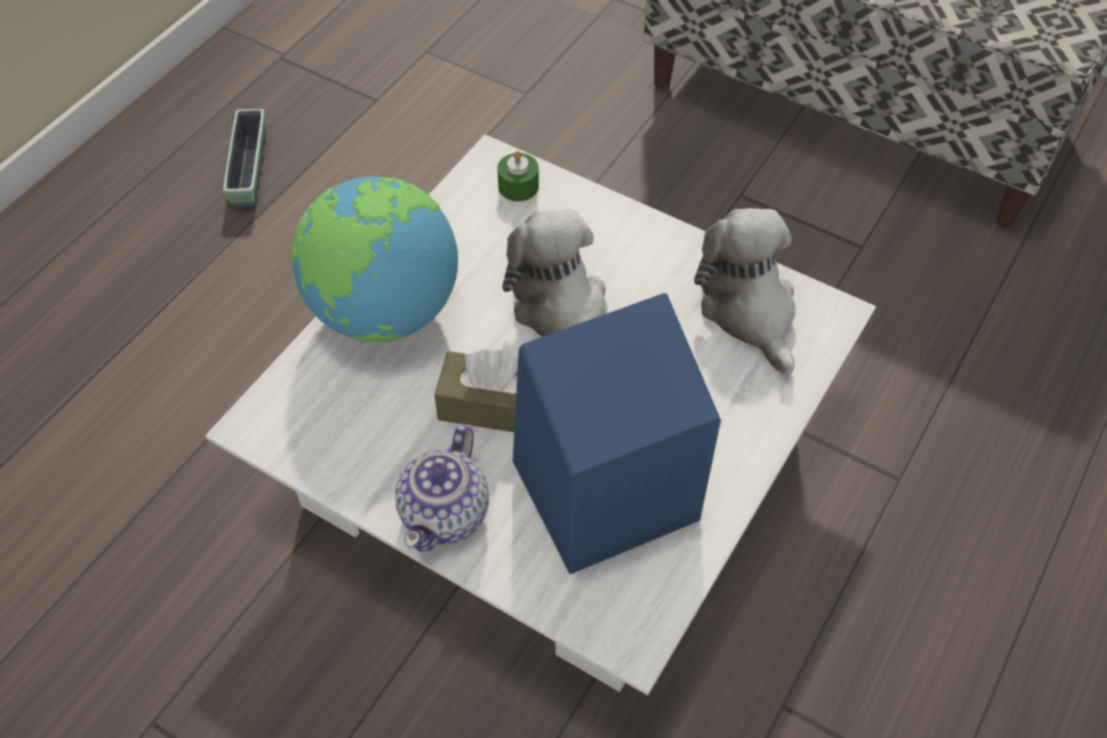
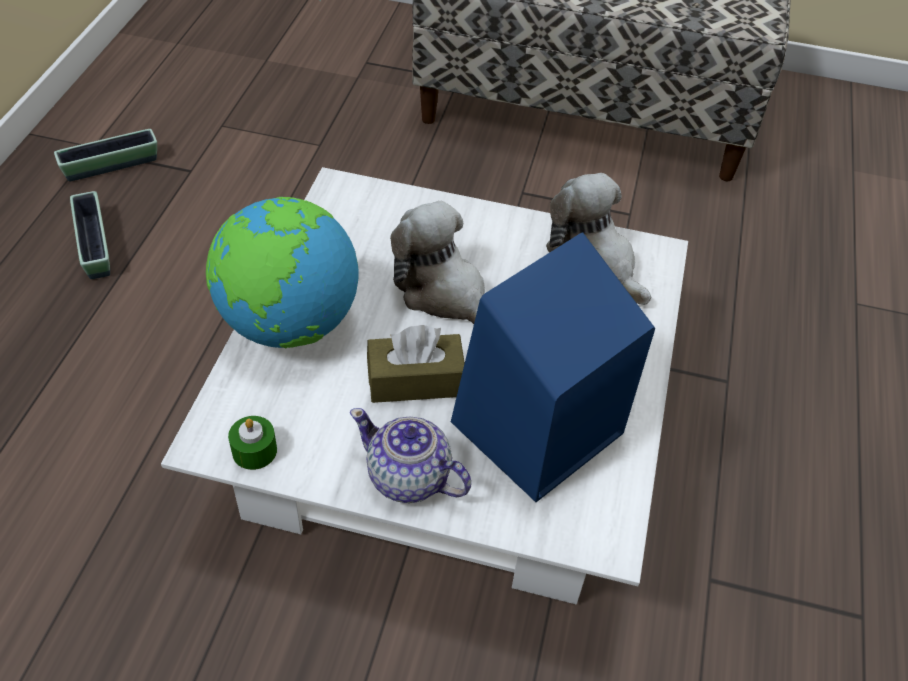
camera: 20 degrees left, 5 degrees down
(294, 80) = (111, 166): none -> planter
(446, 513) = (409, 478): teapot -> teapot turned 120 degrees clockwise
(518, 186) = (367, 202): green candle -> green candle (254, 451)

